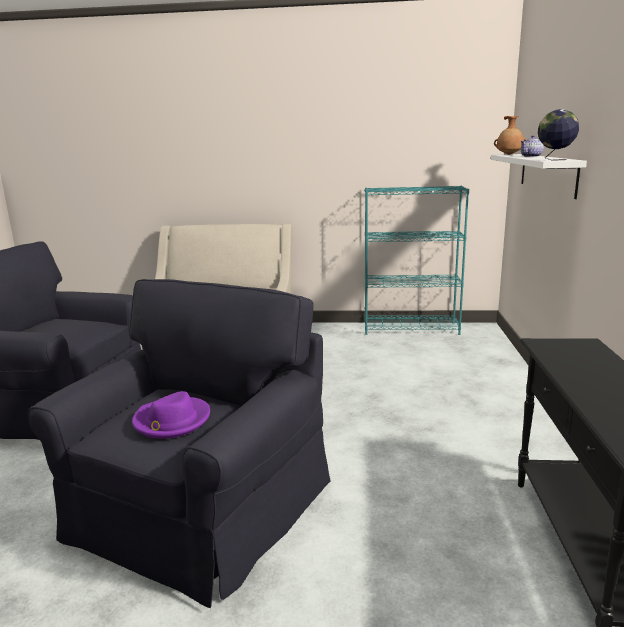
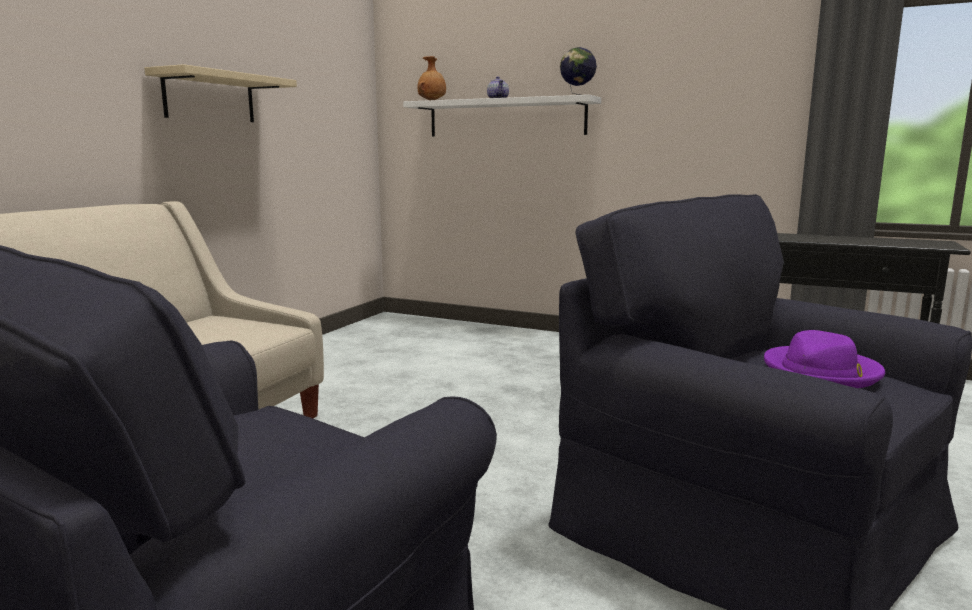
camera: 70 degrees left, 5 degrees down
(329, 163) = (209, 97): none -> beige shelf
(411, 328) = (339, 340): turquoise bookcase -> none

